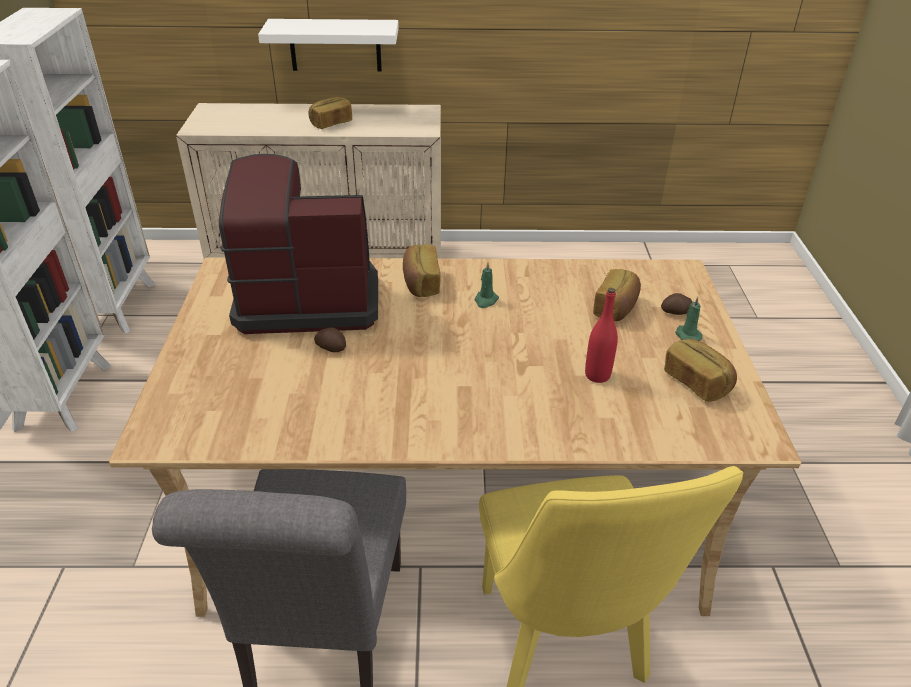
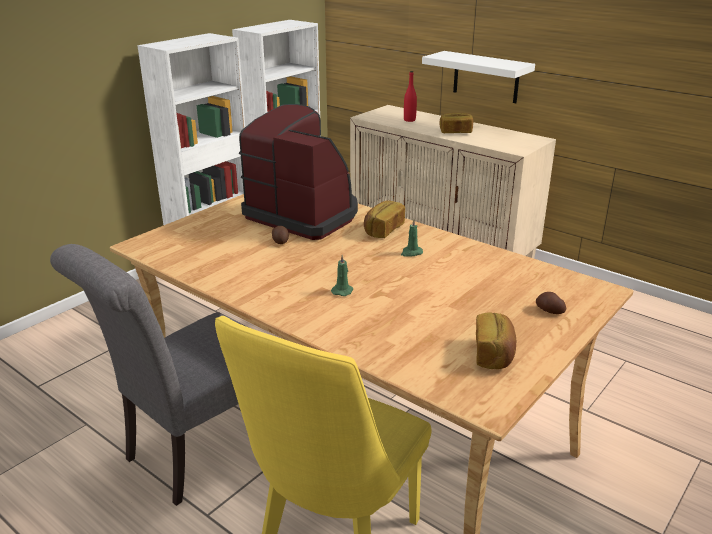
camera: 40 degrees right, 10 degrees down
(597, 375) = (422, 319): red bottle -> red bottle (409, 120)
(616, 308) = (502, 291): bread -> none
(687, 335) = (535, 326): green candle -> green candle (342, 290)

